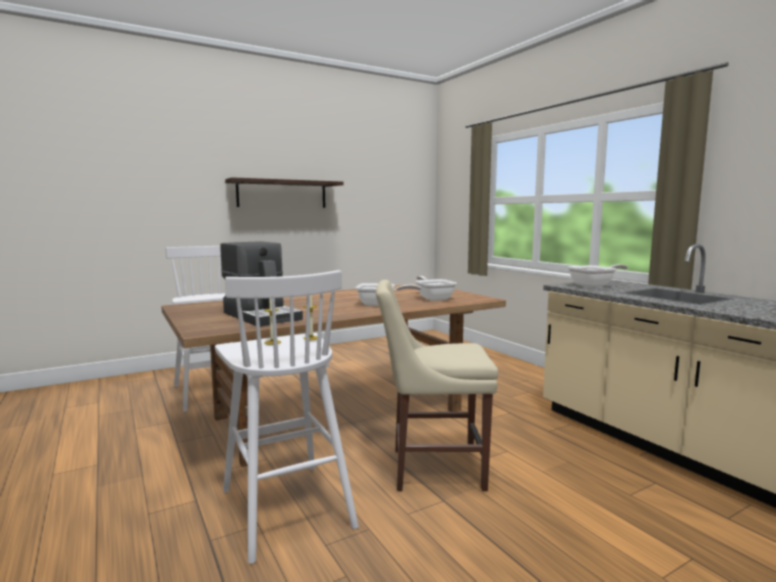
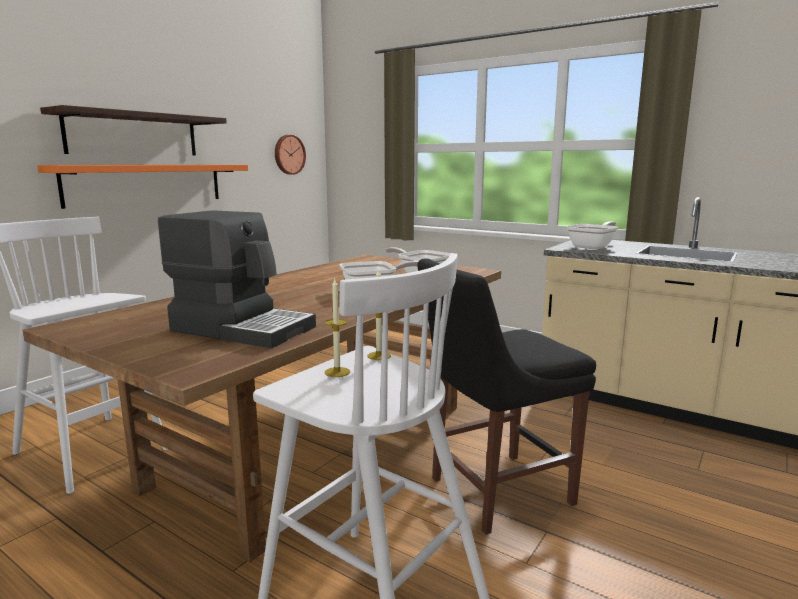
camera: 25 degrees left, 5 degrees up
(288, 226) = (147, 184): none -> orange shelf
(401, 206) = (288, 154): none -> wall clock
(431, 468) = (494, 492): beige chair -> black chair

